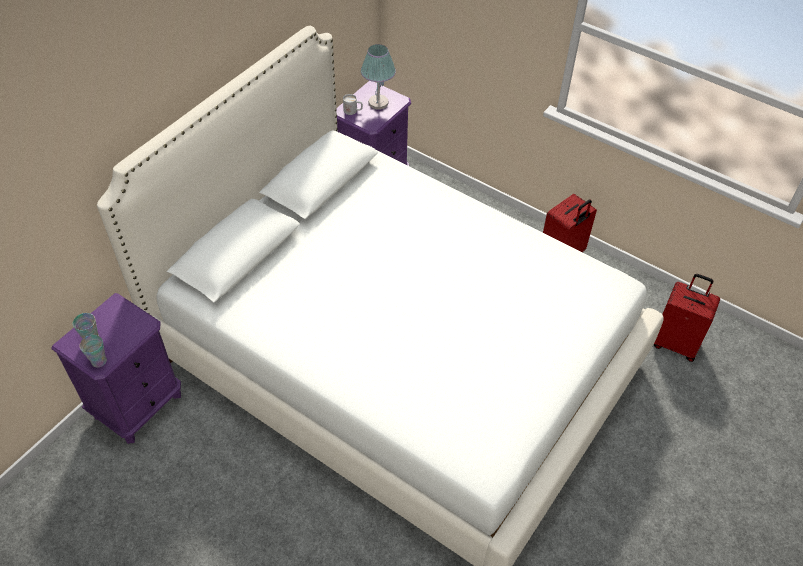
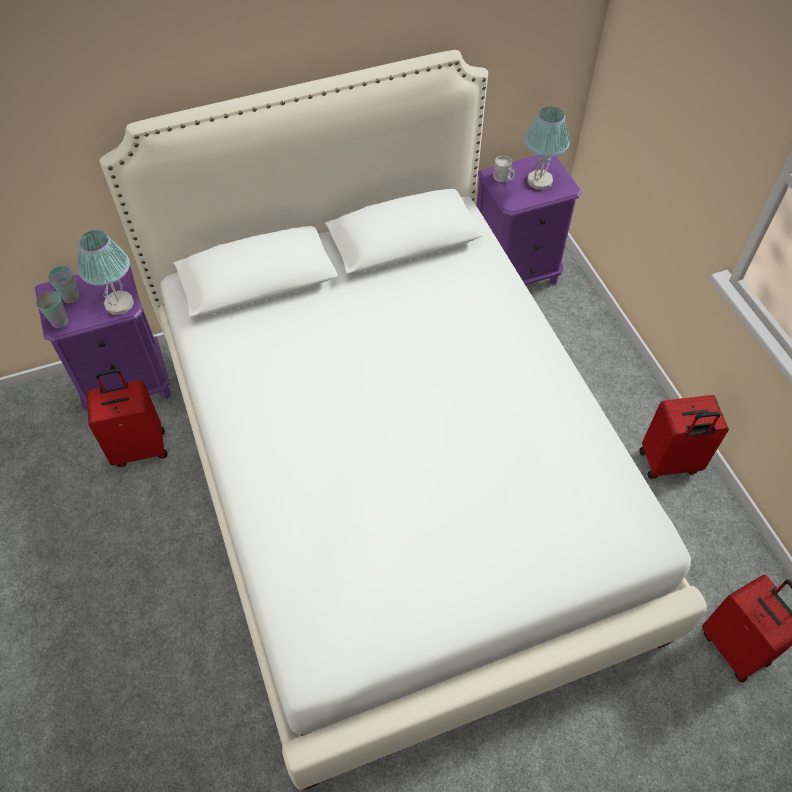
camera: 35 degrees right, 5 degrees up
(138, 325) = (119, 304): none -> table lamp
(187, 443) = (139, 447): none -> red suitcase

